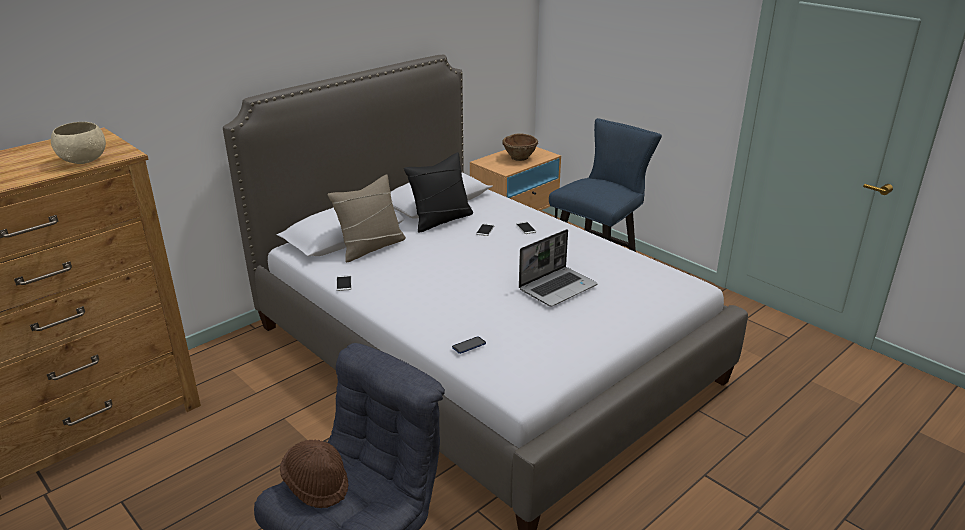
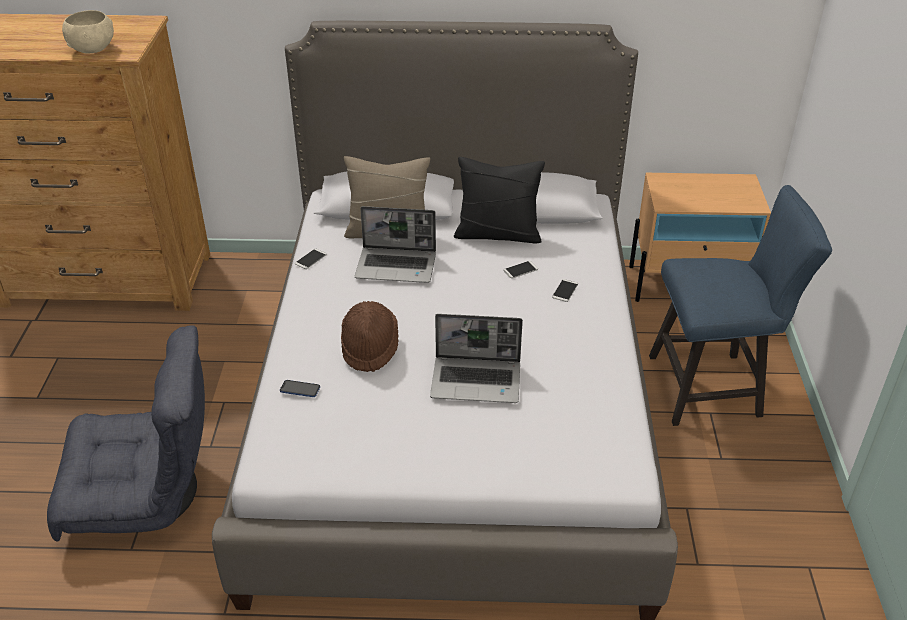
camera: 45 degrees right, 10 degrees up
(316, 484) = (115, 435): brown hat -> brown hat (369, 347)
(409, 260) = (397, 266): none -> laptop
(520, 158) = (711, 194): brown bowl -> none

